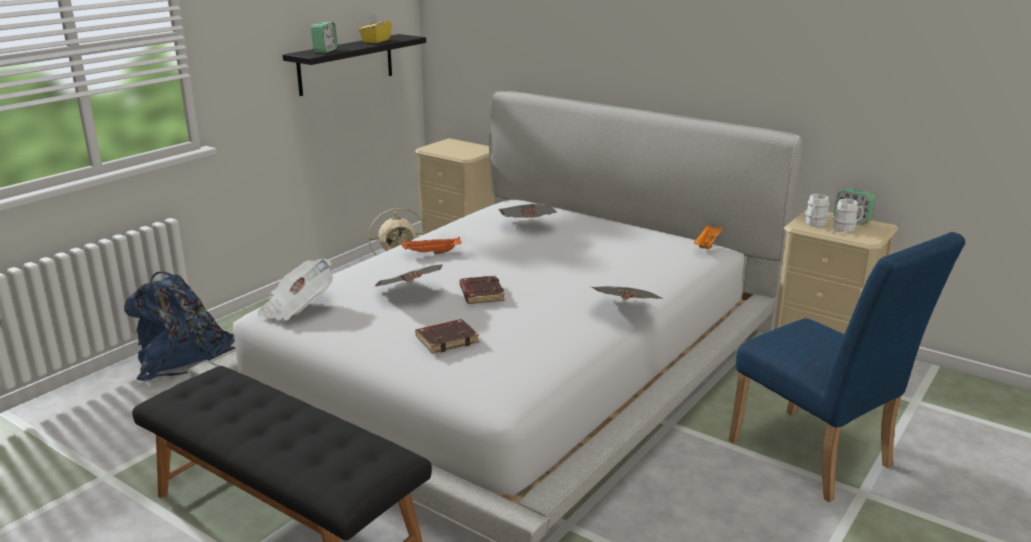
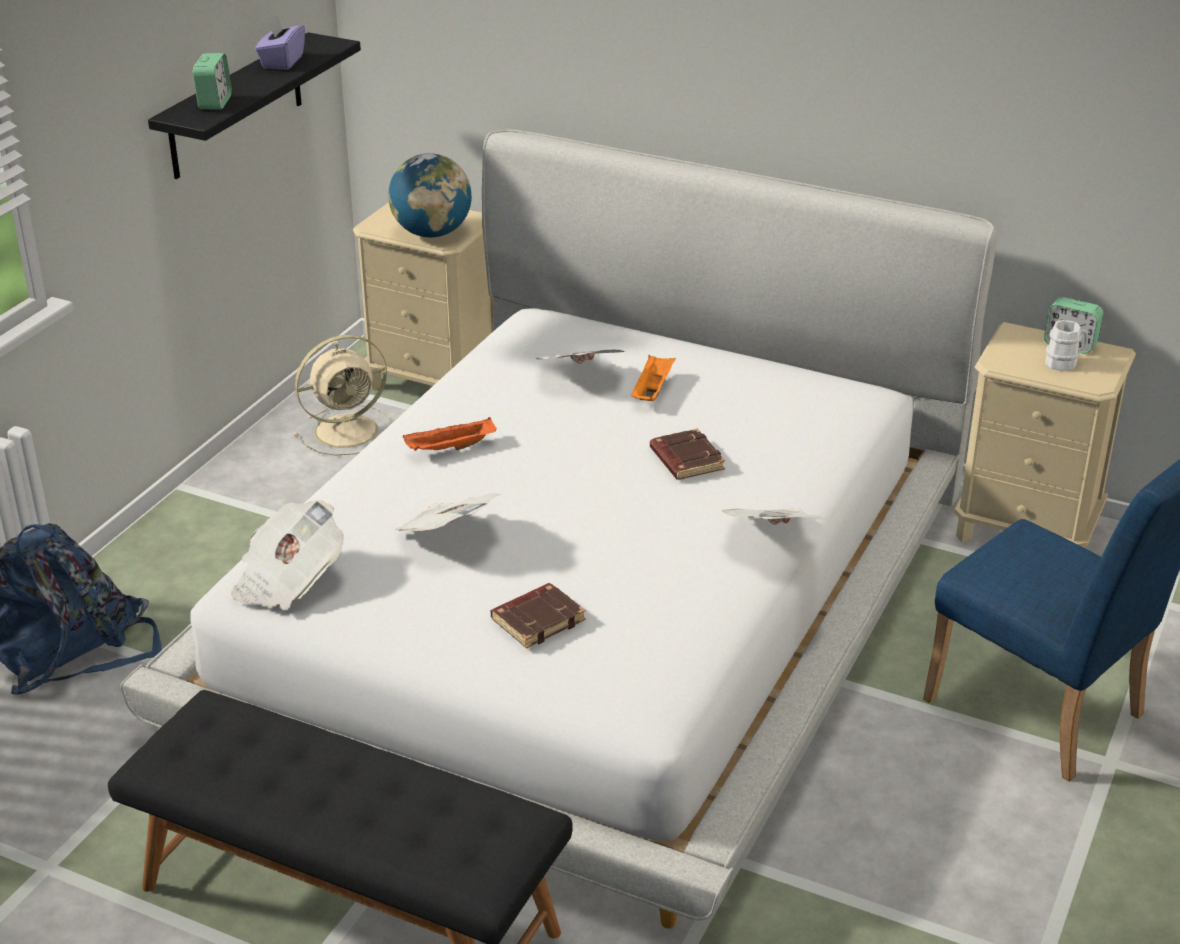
camera: 10 degrees left, 10 degrees up
(375, 41) = (282, 62): yellow tissue box -> purple tissue box
(459, 153) = (432, 233): none -> globe
(481, 294) = (556, 526): brown book -> brown book (685, 460)
(707, 245) = (860, 390): orange tray -> orange tray (652, 390)
(814, 224) = (1018, 357): white mug -> none

